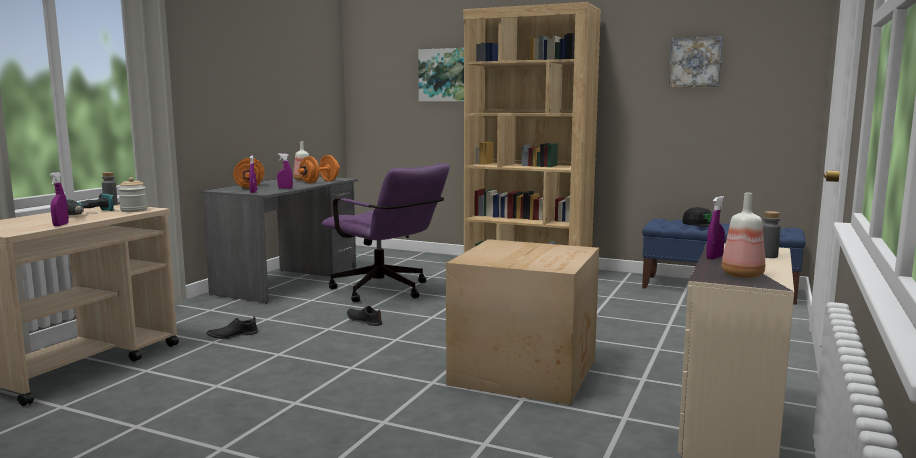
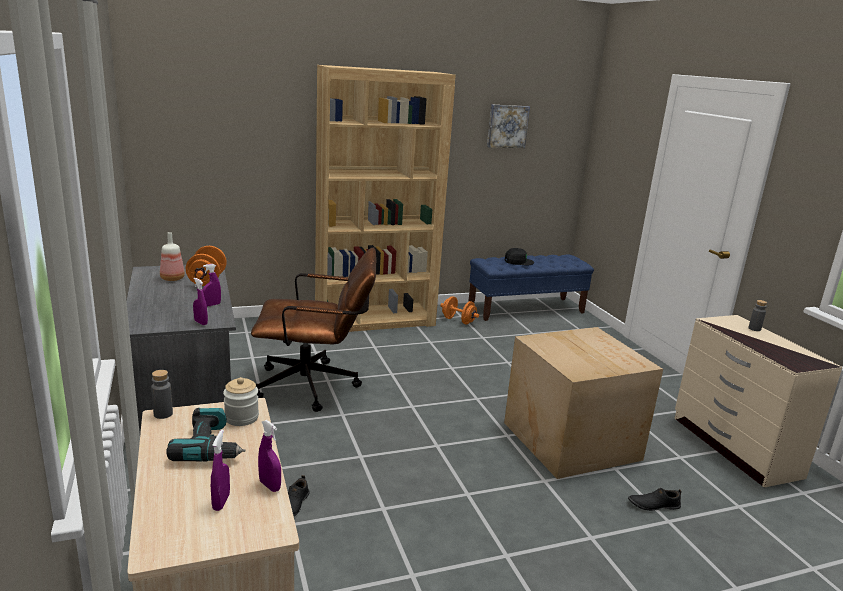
camera: 45 degrees left, 10 degrees up
(249, 186) = (155, 309): orange dumbbell -> orange dumbbell (458, 320)
(364, 320) = (369, 432): black shoe -> black shoe (653, 505)
(386, 292) = (316, 386): purple office chair -> brown office chair
(447, 75) = (270, 126): picture -> none
(714, 258) = (744, 339): purple spray bottle -> purple spray bottle (221, 502)
(743, 275) = (797, 357): bottle -> none

